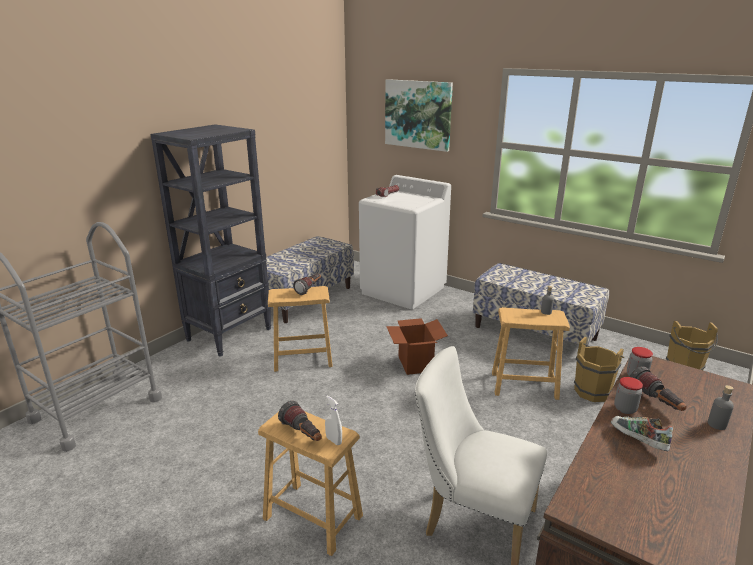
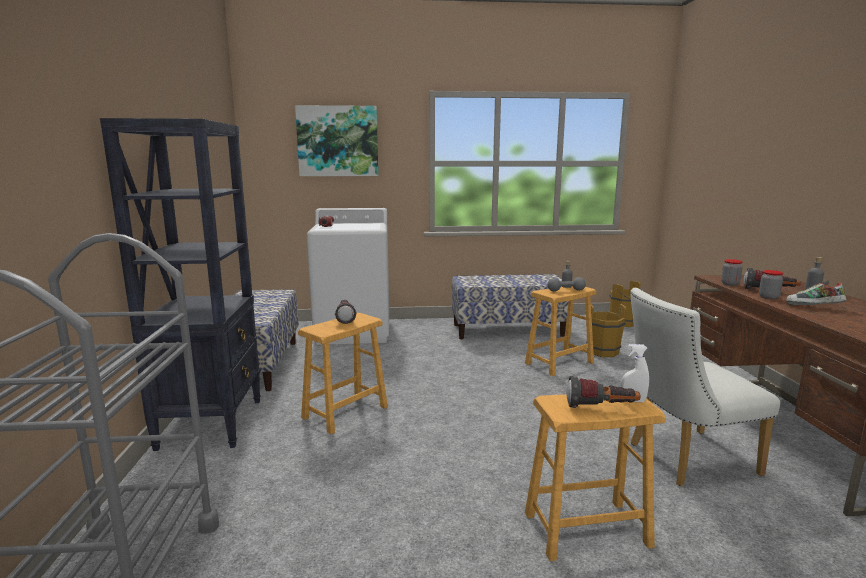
camera: 40 degrees left, 10 degrees down
(415, 363) = (458, 378): cardboard box -> none
(534, 317) = (566, 290): none -> grey dumbbell

